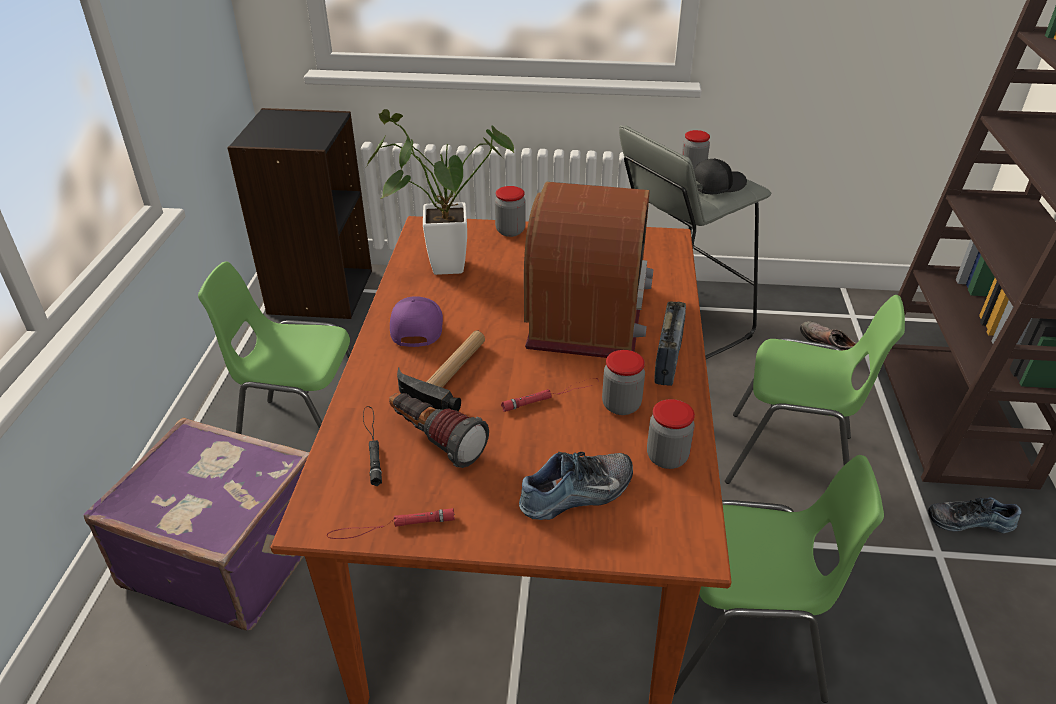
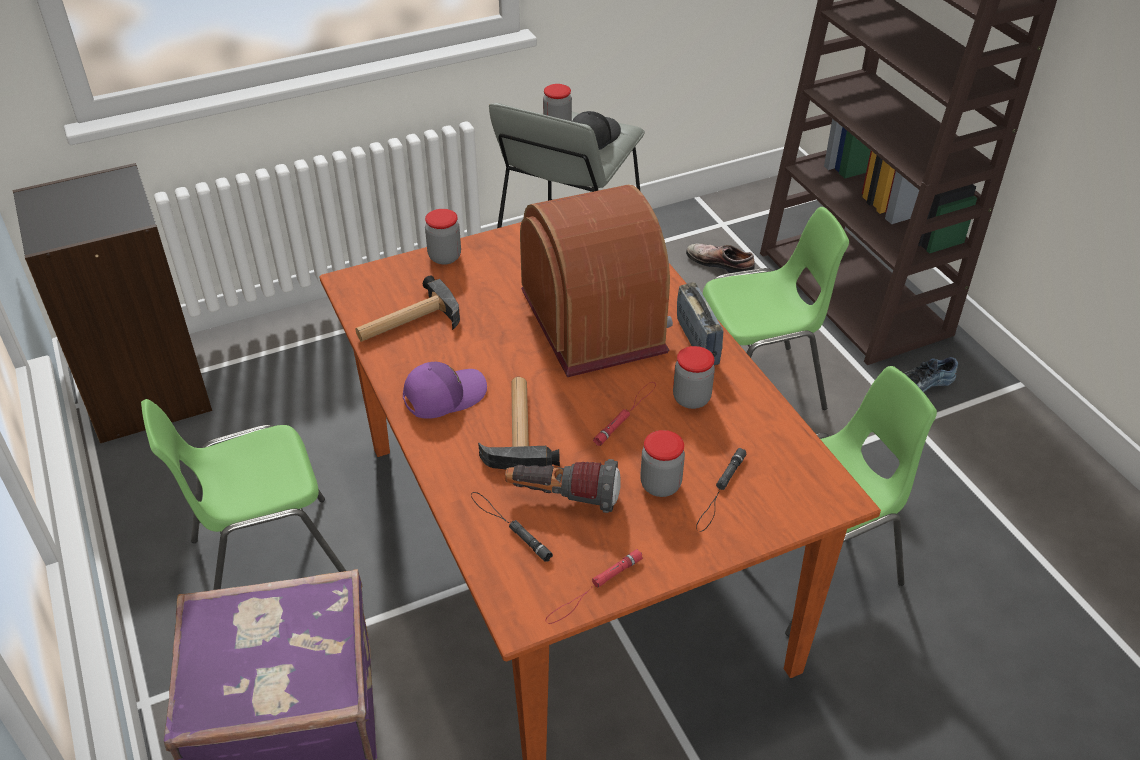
camera: 30 degrees left, 5 degrees up
(416, 327) = (443, 395): purple cap -> purple cap turned 90 degrees clockwise
(438, 267) = (407, 322): potted plant -> hammer
(578, 495) = (720, 492): shoe -> black flashlight
(667, 457) = (763, 430): jar -> jar (660, 485)

